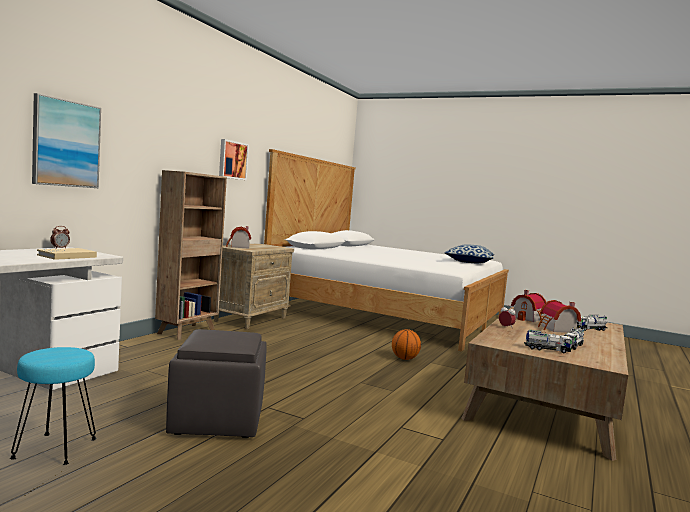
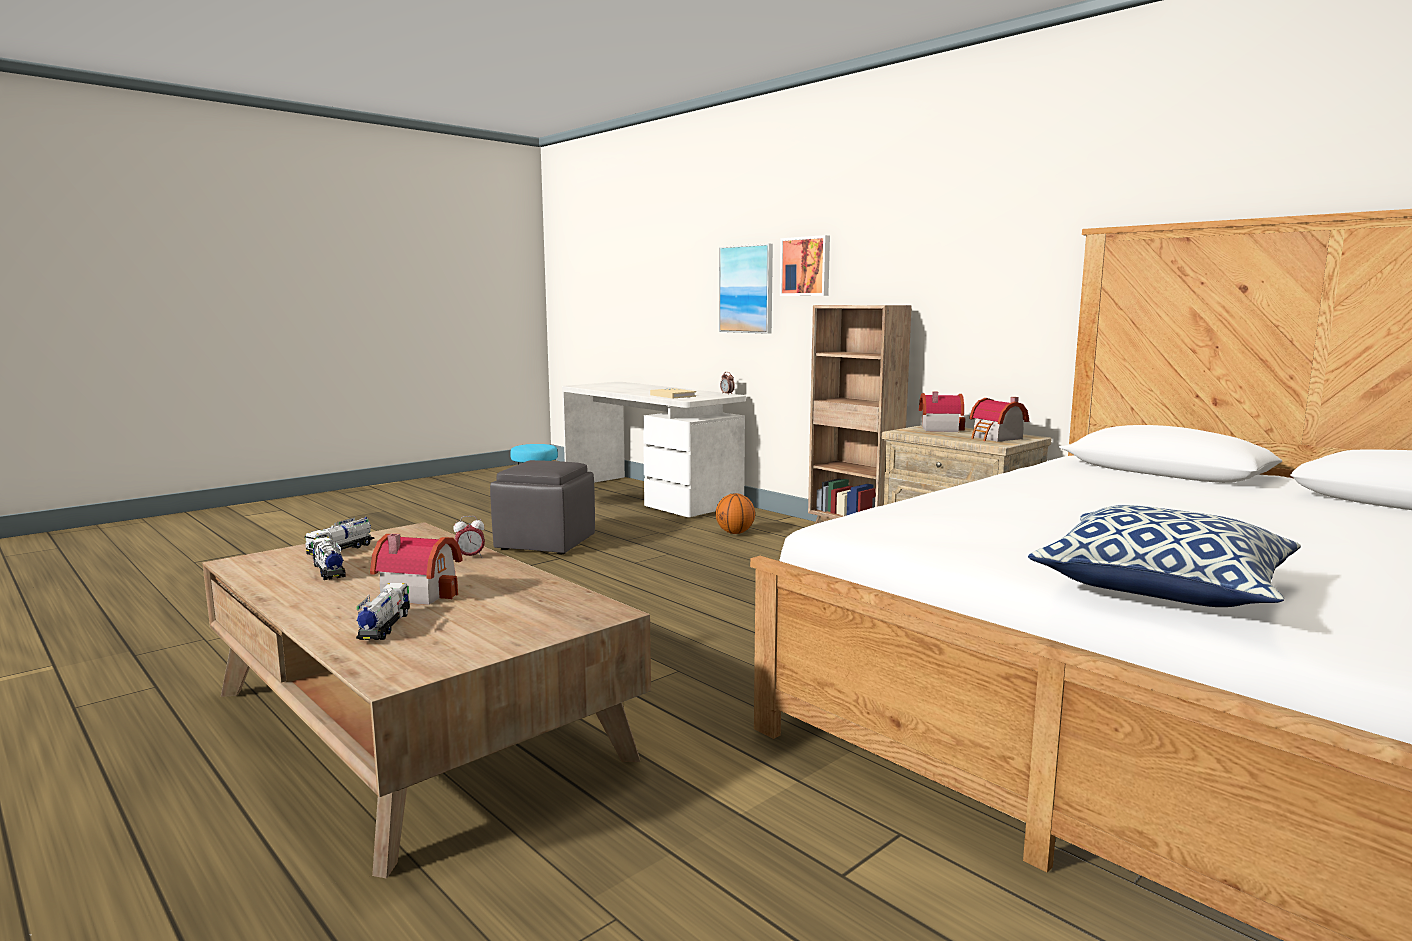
camera: 110 degrees right, 5 degrees up
(232, 160) = (982, 271): picture -> picture (806, 266)
(404, 358) = (706, 651): basketball -> basketball (735, 533)
(529, 318) = (515, 594): toy house -> toy house (996, 438)

